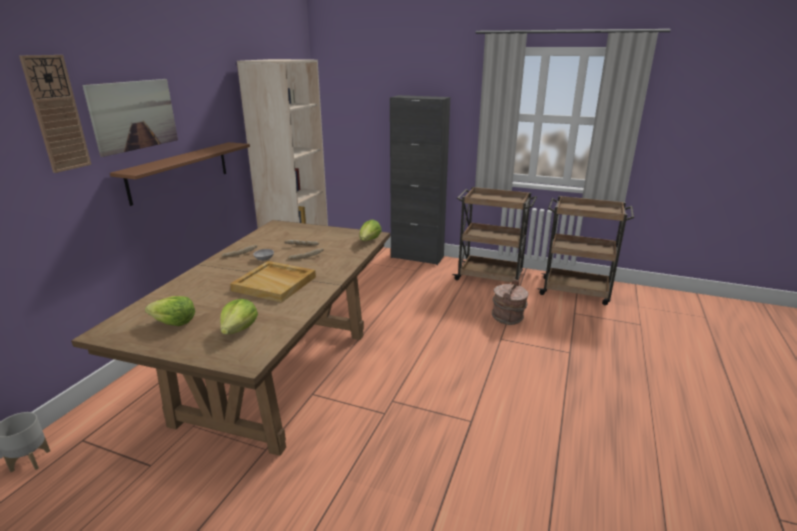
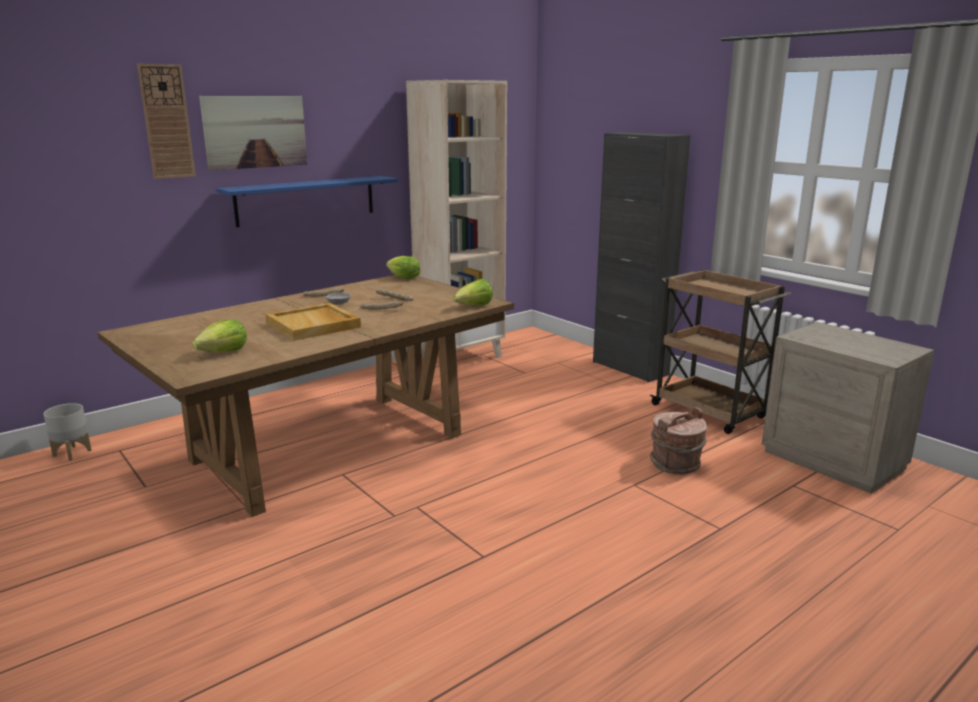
camera: 30 degrees right, 5 degrees down
(174, 322) = (183, 336): lettuce -> lettuce (403, 277)
(180, 171) = (306, 200): brown shelf -> blue shelf
(576, 291) = (834, 460): brown cart -> beige nightstand

